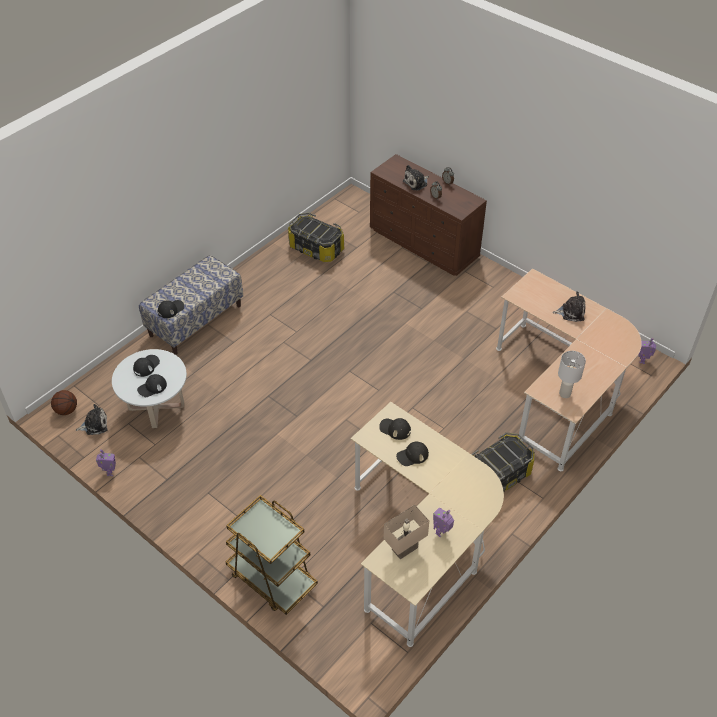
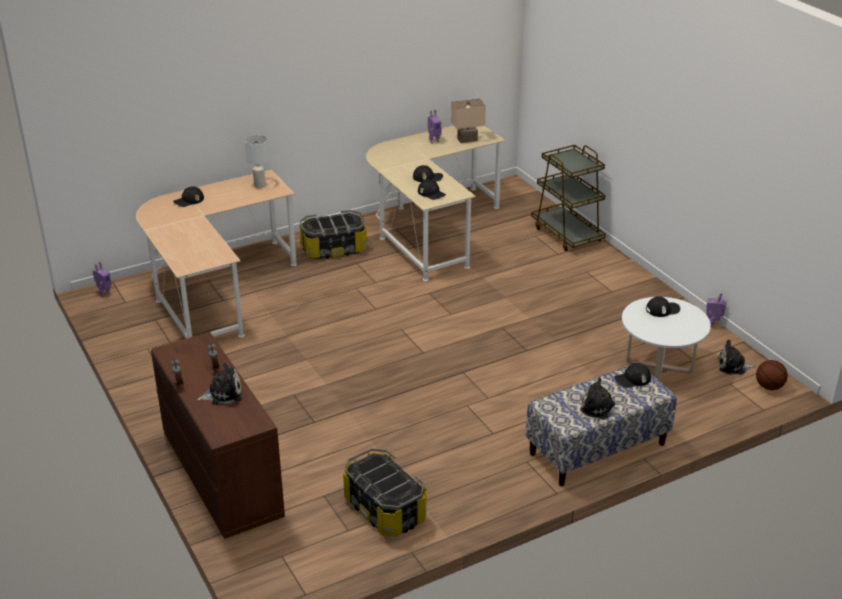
camera: 160 degrees left, 15 degrees down
(146, 366) = (668, 329): black cap -> black cap (189, 200)
(571, 312) = (183, 234): plush toy -> plush toy (600, 409)

